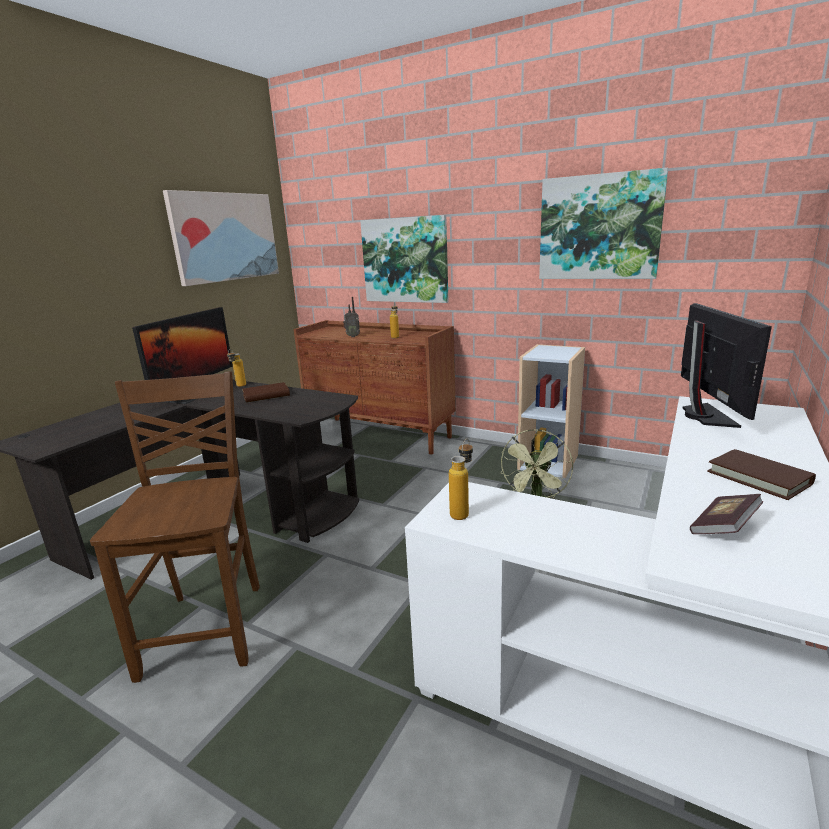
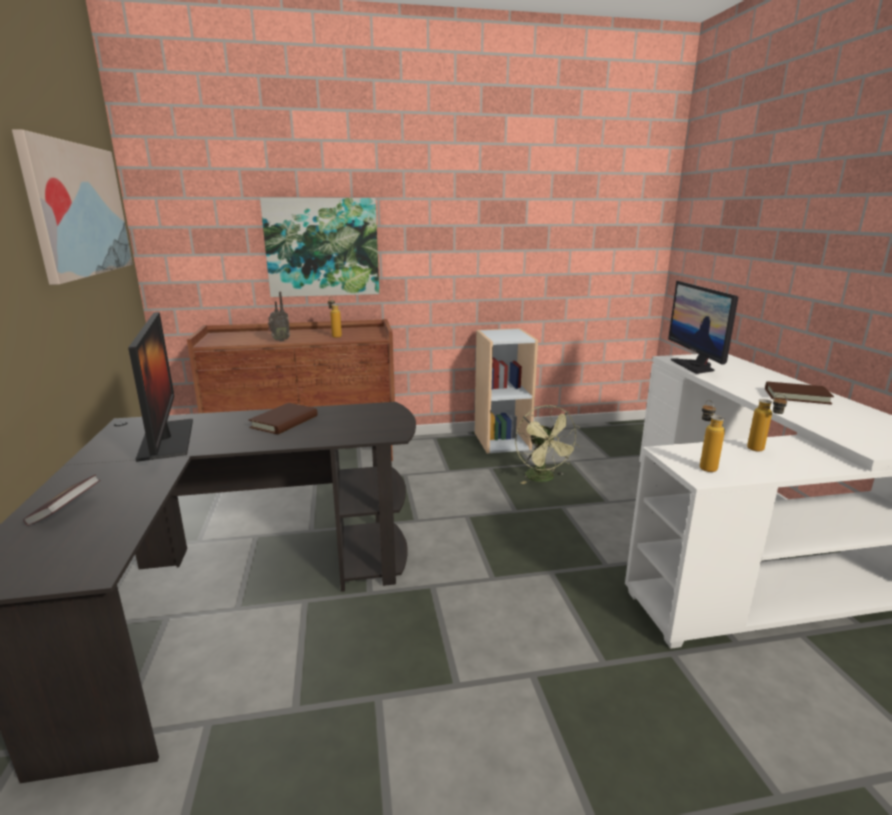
camera: 40 degrees left, 0 degrees up
(208, 627) = (420, 711): brown chair -> none
(239, 386) = (215, 420): bottle -> bottle (761, 451)
(599, 227) = (528, 219): picture -> none
(705, 416) = (695, 366): monitor -> monitor turned 150 degrees counterclockwise
(723, 527) = (844, 426): book -> book (66, 511)

